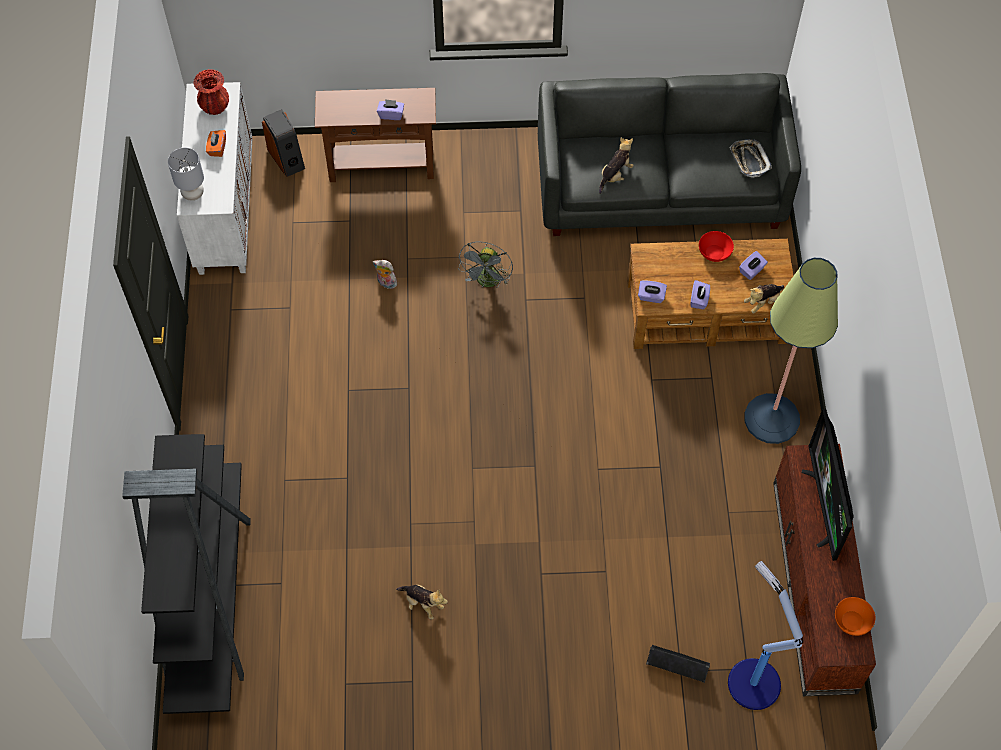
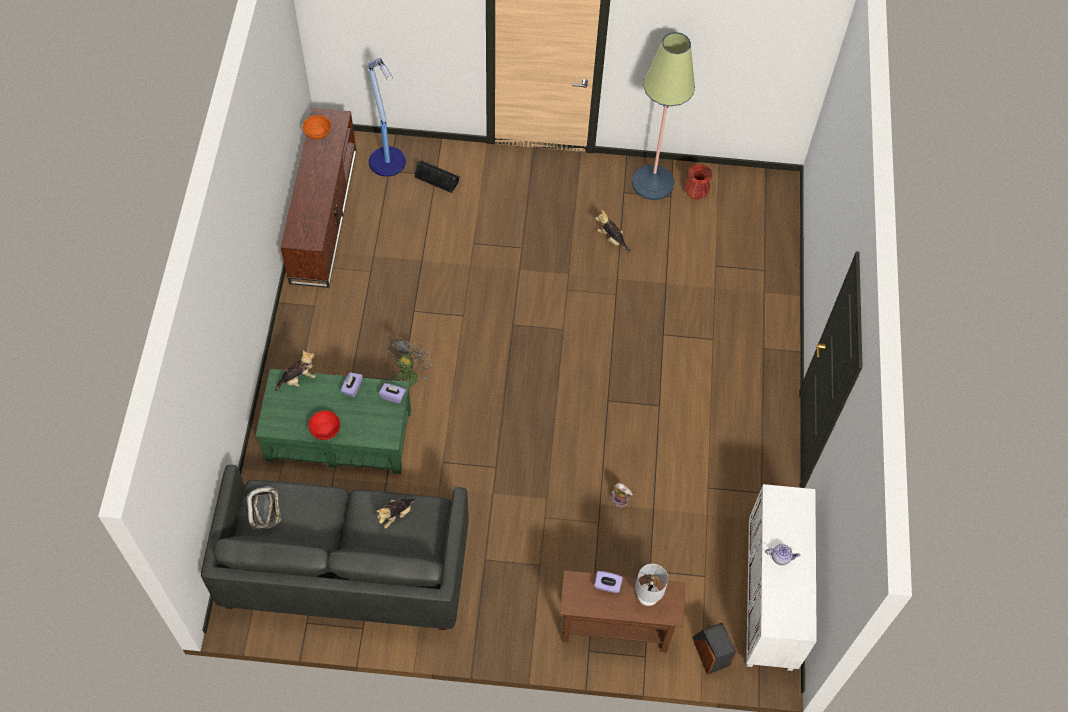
camera: 175 degrees left, 0 degrees up
(192, 194) = (801, 508): grey table lamp -> grey table lamp (647, 597)
(209, 596) = (769, 264): black bookcase -> none
(215, 107) = (785, 606): red vase -> red vase (696, 193)
(217, 148) = (780, 557): orange tissue box -> teapot
(487, 282) = (527, 488): grey fan -> grey fan (408, 373)
(706, 312) = (338, 434): brown coffee table -> green coffee table
(752, 270) = (297, 408): purple tissue box -> none
(771, 419) = (313, 336): floor lamp -> floor lamp (652, 183)
(825, 507) = (308, 205): television -> none

